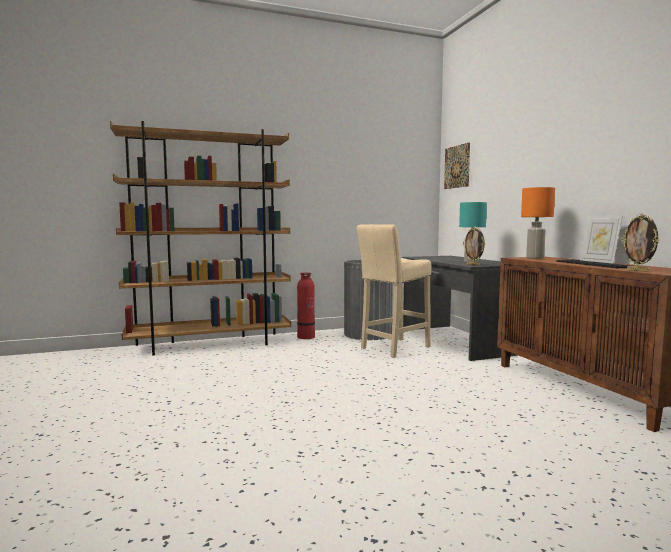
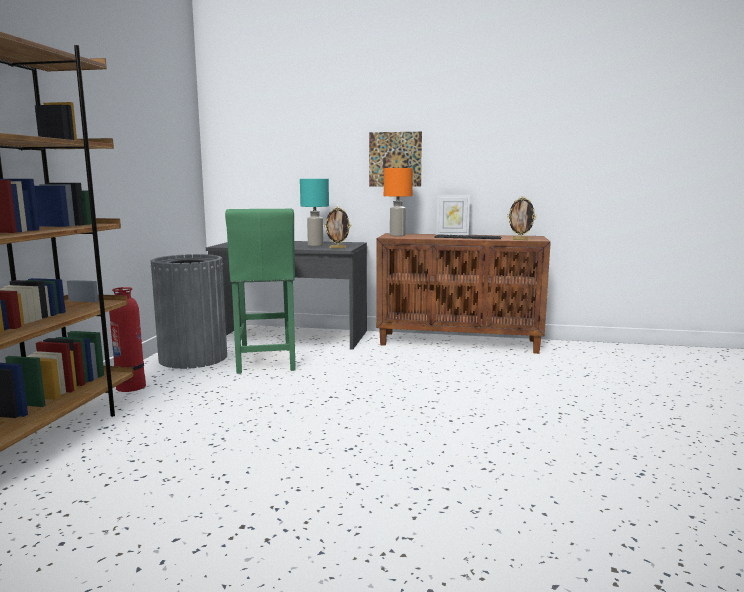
camera: 60 degrees left, 5 degrees up
(393, 348) = (266, 362): beige stool -> green stool
(456, 166) = (237, 129): picture -> picture (395, 159)

